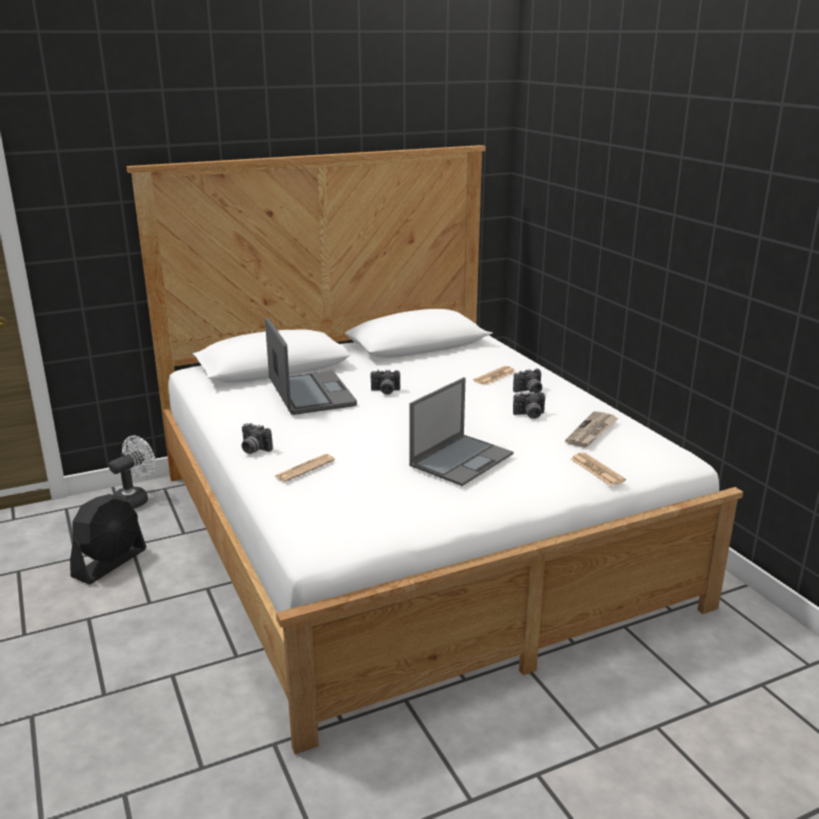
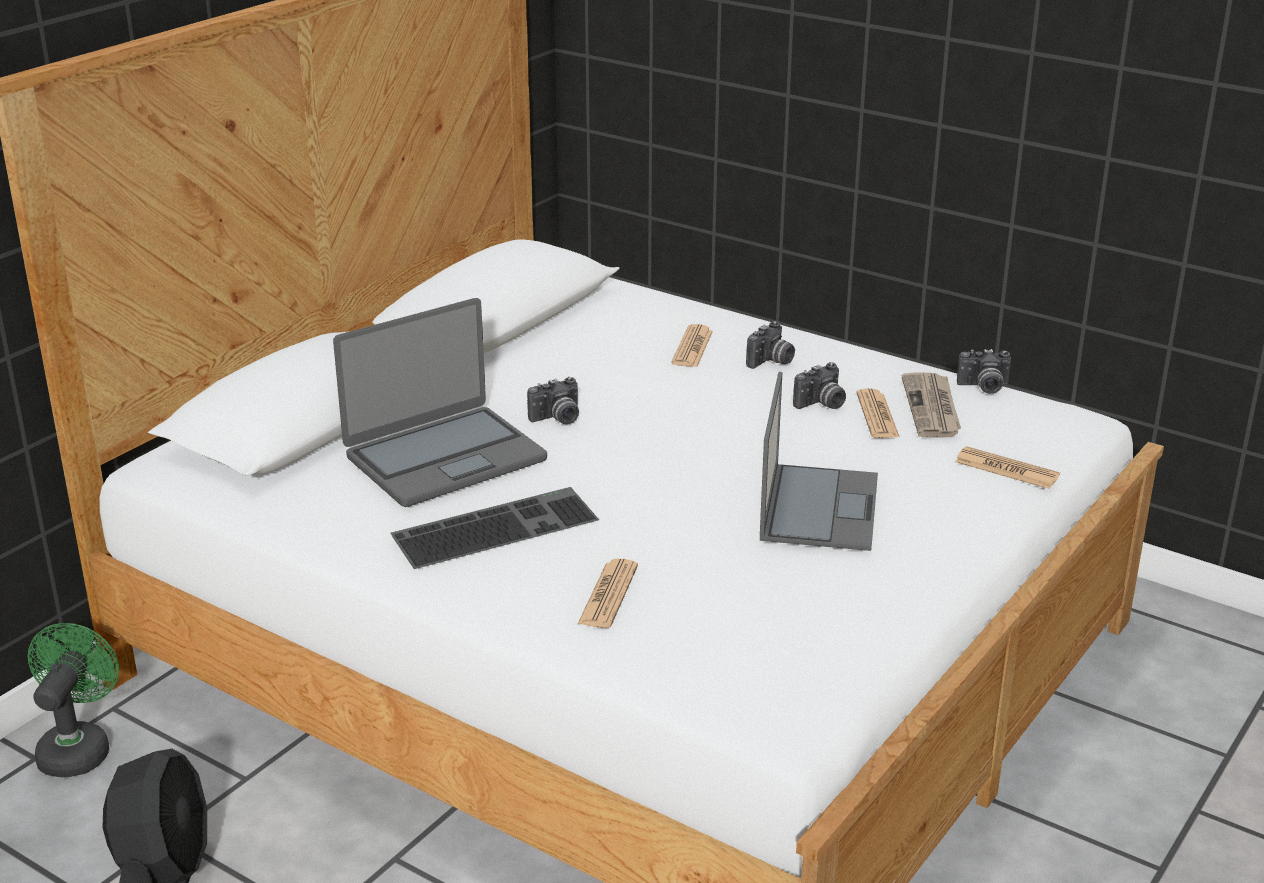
camera: 30 degrees left, 5 degrees up
(135, 499) = (78, 748): white fan -> green fan
(253, 450) = (479, 587): camera -> camera (983, 388)
(294, 427) = (496, 526): none -> keyboard
(310, 395) = (444, 457): laptop -> laptop turned 105 degrees clockwise
(554, 427) = (877, 415): none -> newspaper

